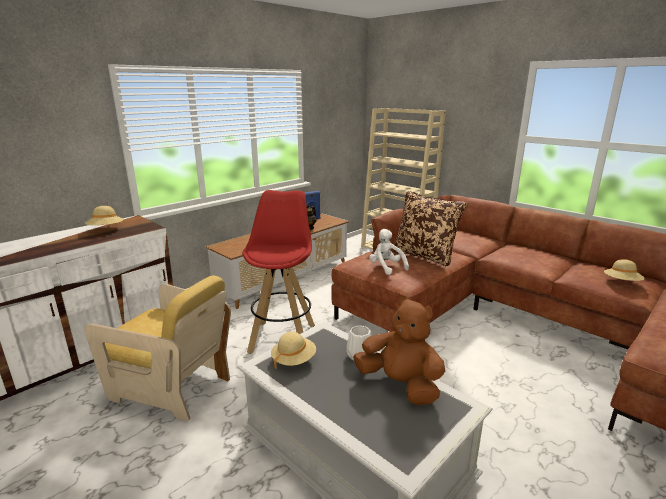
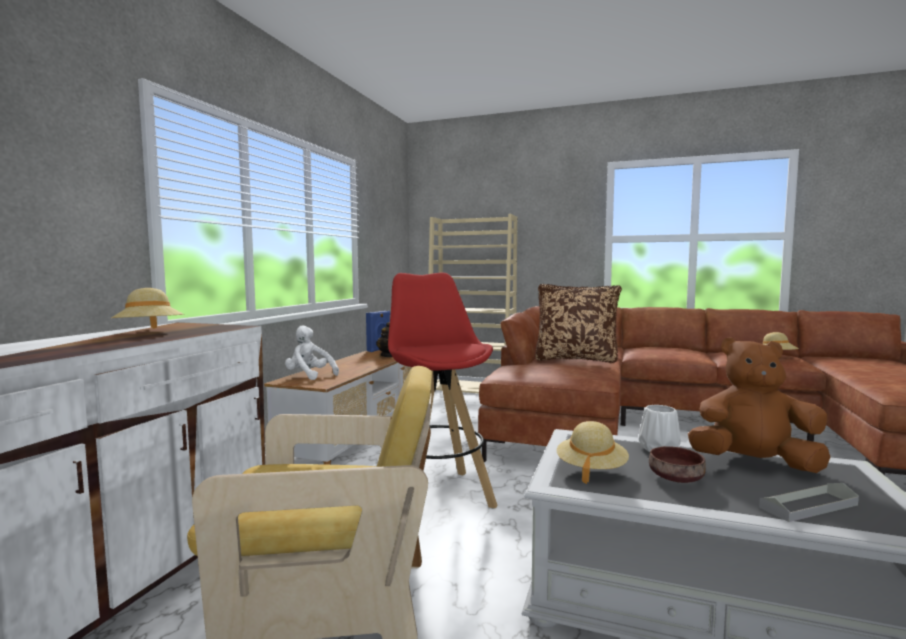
camera: 25 degrees left, 15 degrees down
(331, 381) = (677, 478): none -> brown bowl
(373, 425) = (808, 506): none -> grey tray
(386, 267) = (552, 371): white plush toy -> white plush toy (309, 376)

